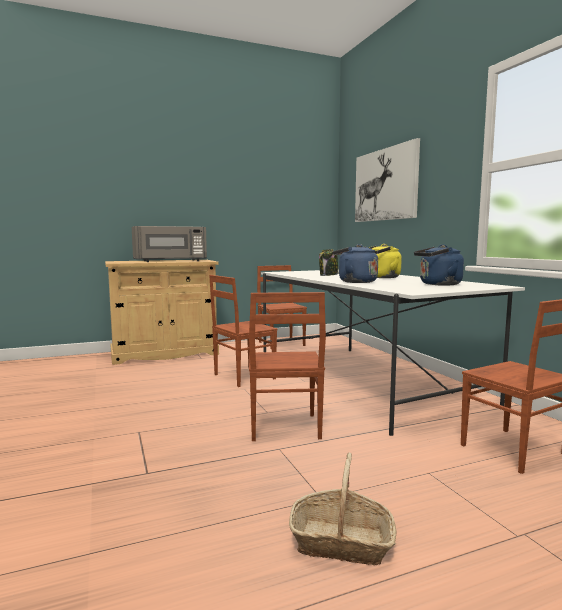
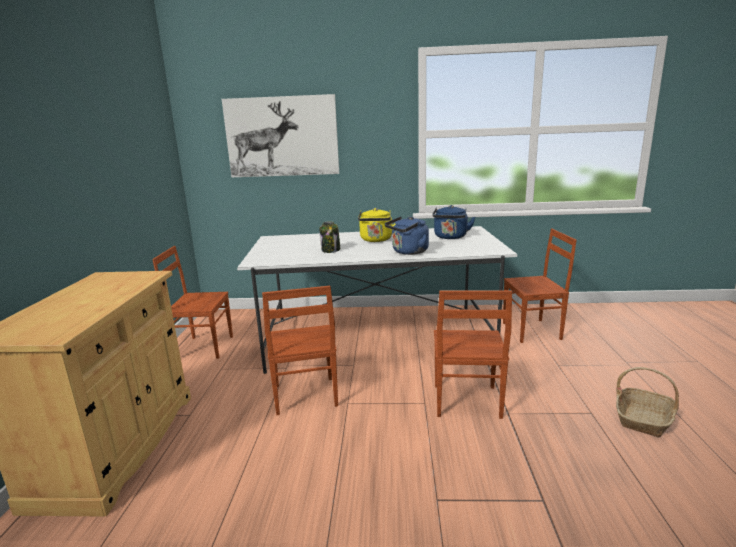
camera: 65 degrees left, 10 degrees up
(170, 261) = (102, 294): grey microwave -> none
(283, 428) = (465, 402): brown chair -> brown chair turned 75 degrees clockwise

